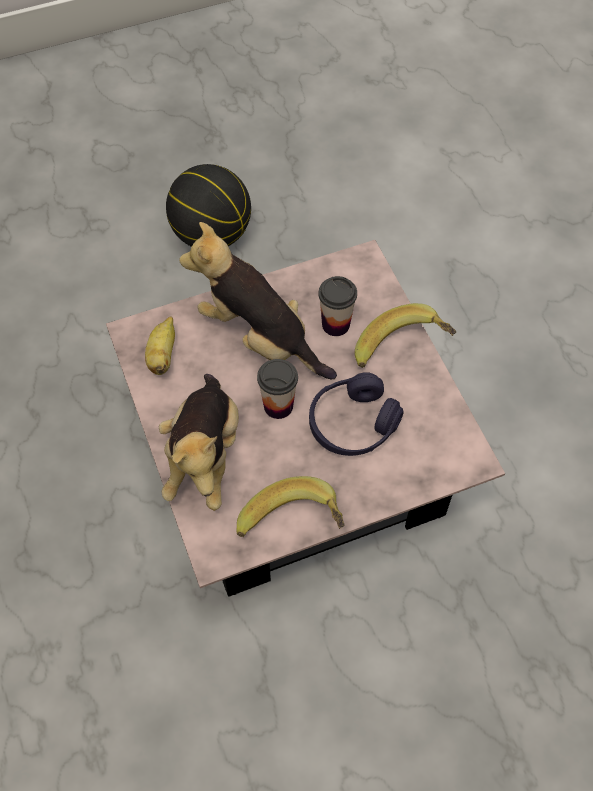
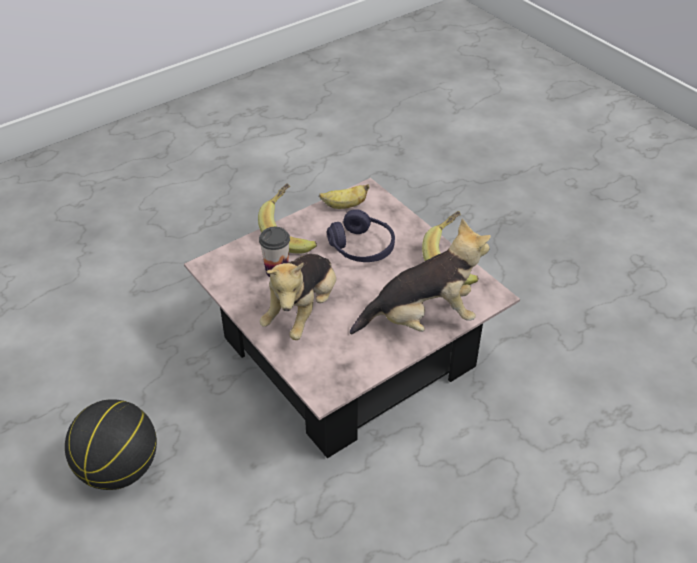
camera: 105 degrees left, 15 degrees down
(162, 355) = (340, 367): banana -> banana (344, 206)
(278, 406) = (362, 288): cup -> none

